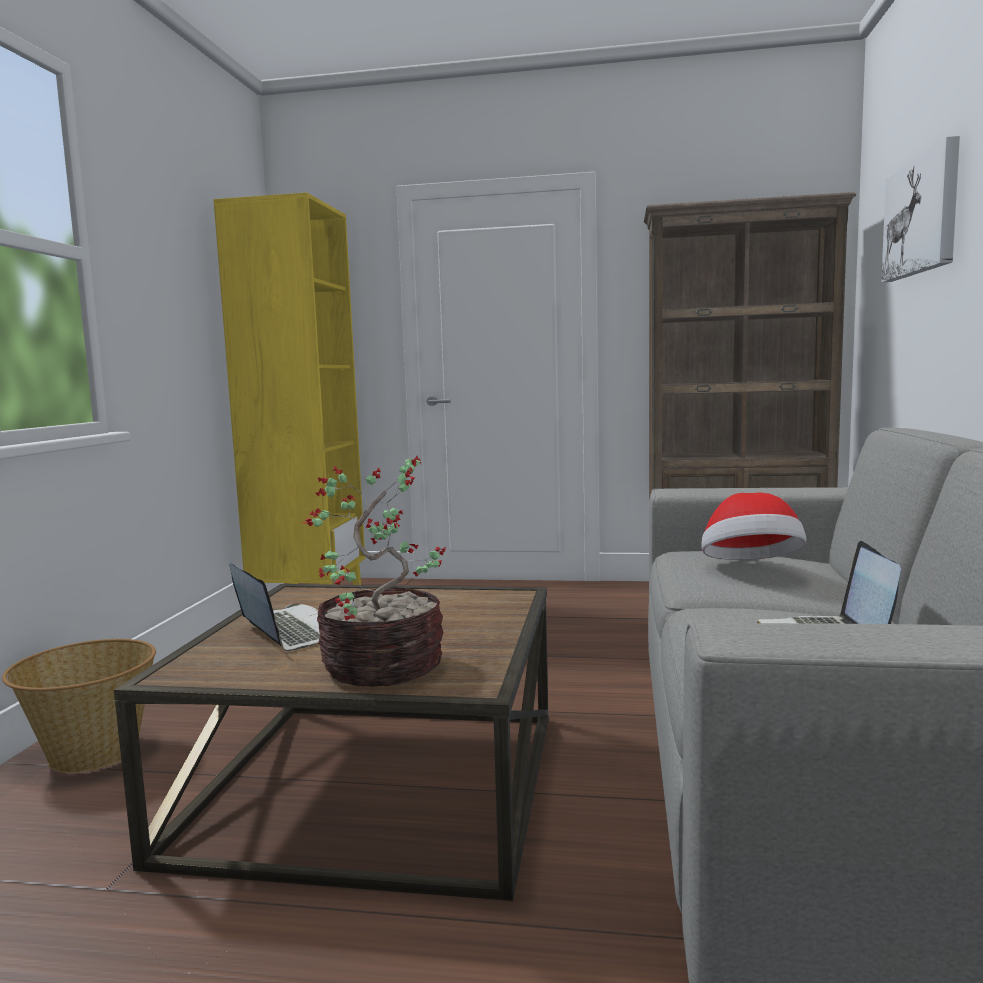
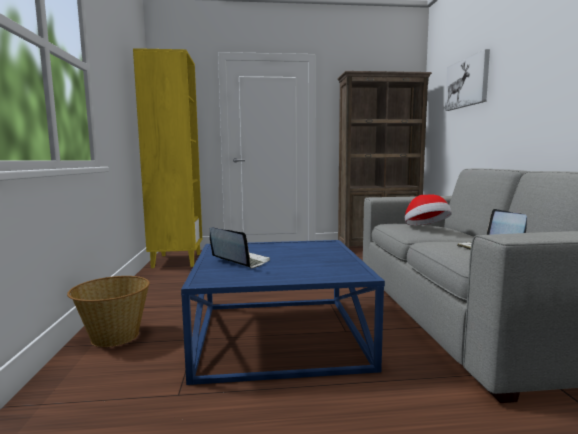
camera: 15 degrees left, 0 degrees up
(377, 782) = (280, 334): brown coffee table -> blue coffee table
(386, 665) = (308, 270): potted plant -> none

